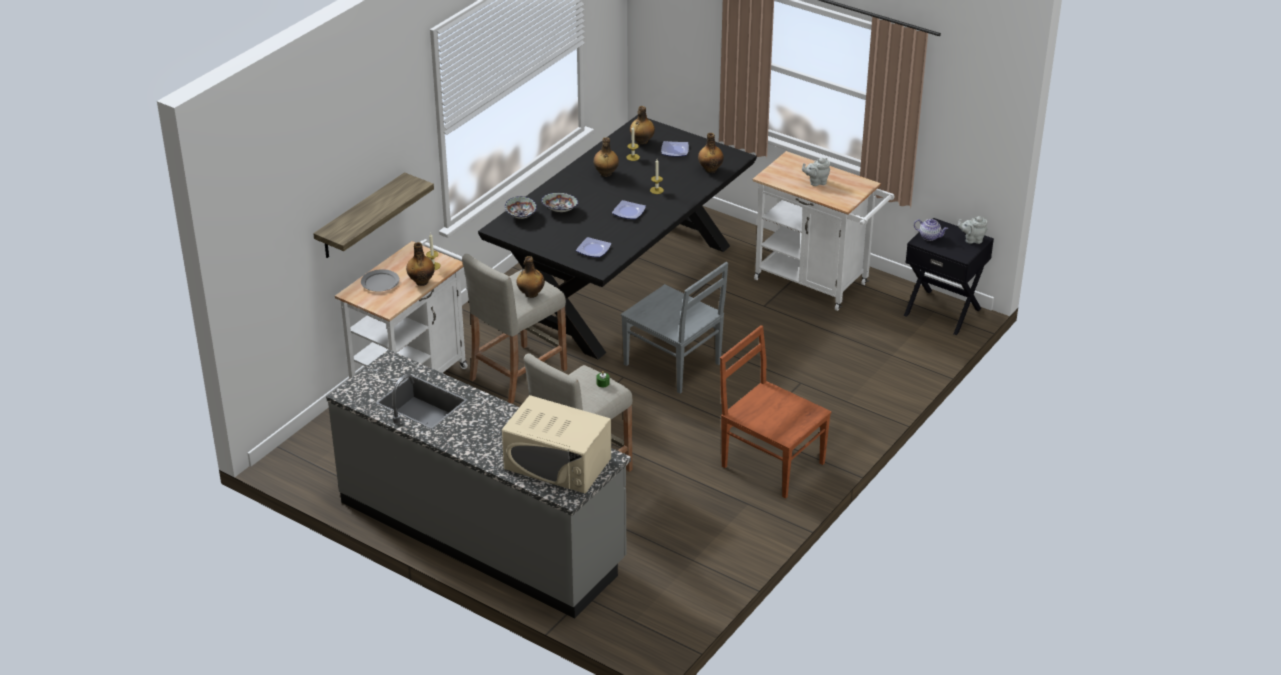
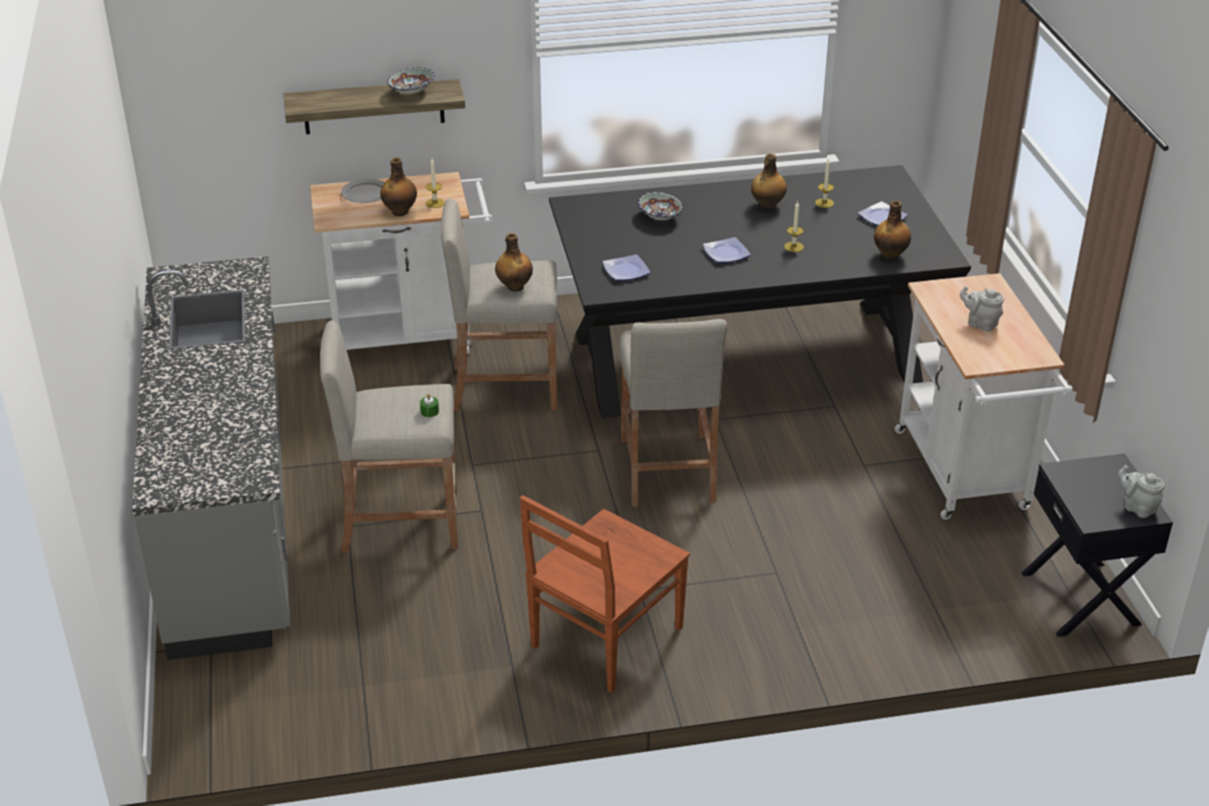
camera: 45 degrees right, 0 degrees up
(521, 215) = (614, 203): bowl -> bowl (412, 92)
(558, 463) = (205, 453): beige microwave -> none
(641, 142) = (860, 192): bottle -> none
(674, 365) = (667, 469): grey chair -> beige stool
(771, 463) = (604, 639): brown chair -> brown chair turned 135 degrees counterclockwise
(930, 237) = (1082, 473): teapot -> none

